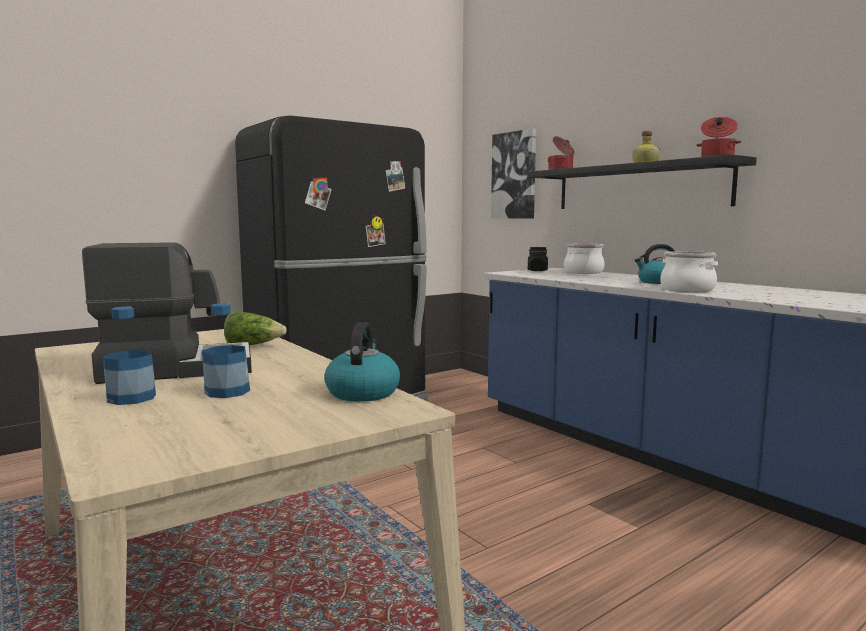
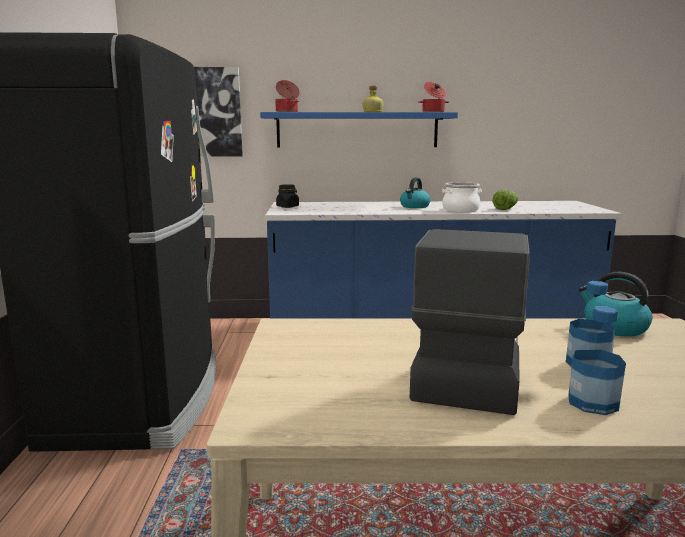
camera: 55 degrees left, 5 degrees up
(253, 346) = (386, 332): lettuce -> lettuce (505, 209)
(584, 272) = (325, 204): cooking pot -> none
(638, 187) = (357, 130): black shelf -> blue shelf

